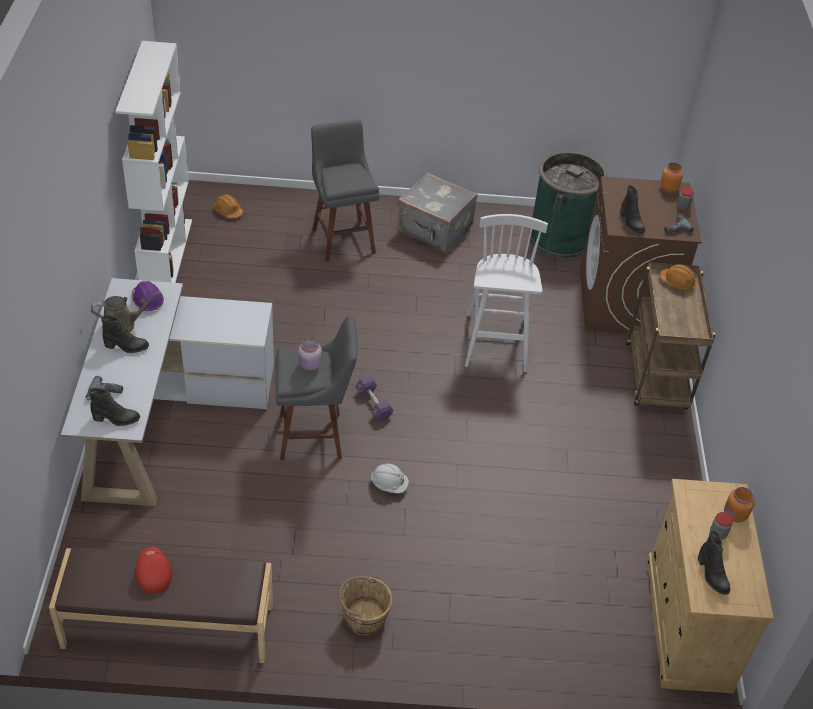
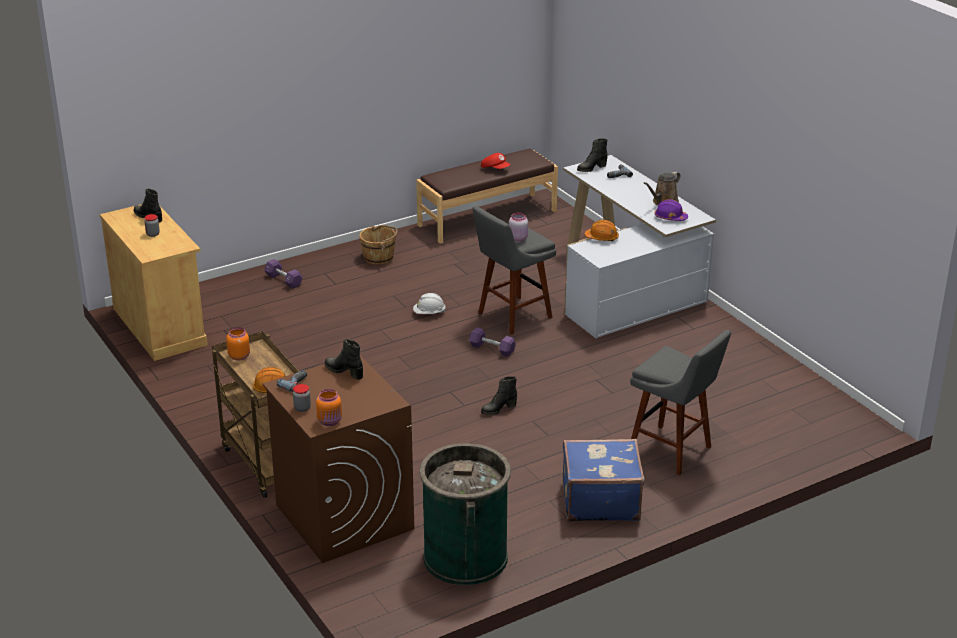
camera: 150 degrees right, 15 degrees down
(126, 347) = (642, 194): black boot -> black boot (498, 409)
(166, 254) = (791, 372): white bookcase -> none
(228, 211) = (804, 427): orange hard hat -> orange hard hat (602, 238)
(434, 230) = (600, 501): grey suitcase -> blue suitcase
(496, 344) = (437, 428): white stool -> none
(504, 635) = (283, 280): none -> purple dumbbell
(734, 515) = (144, 245): orange jar -> orange jar (239, 356)

